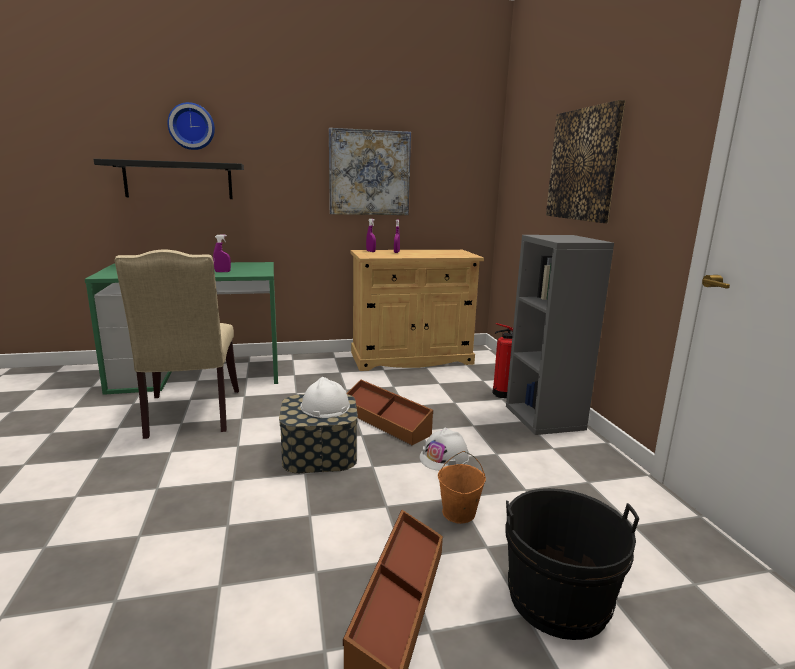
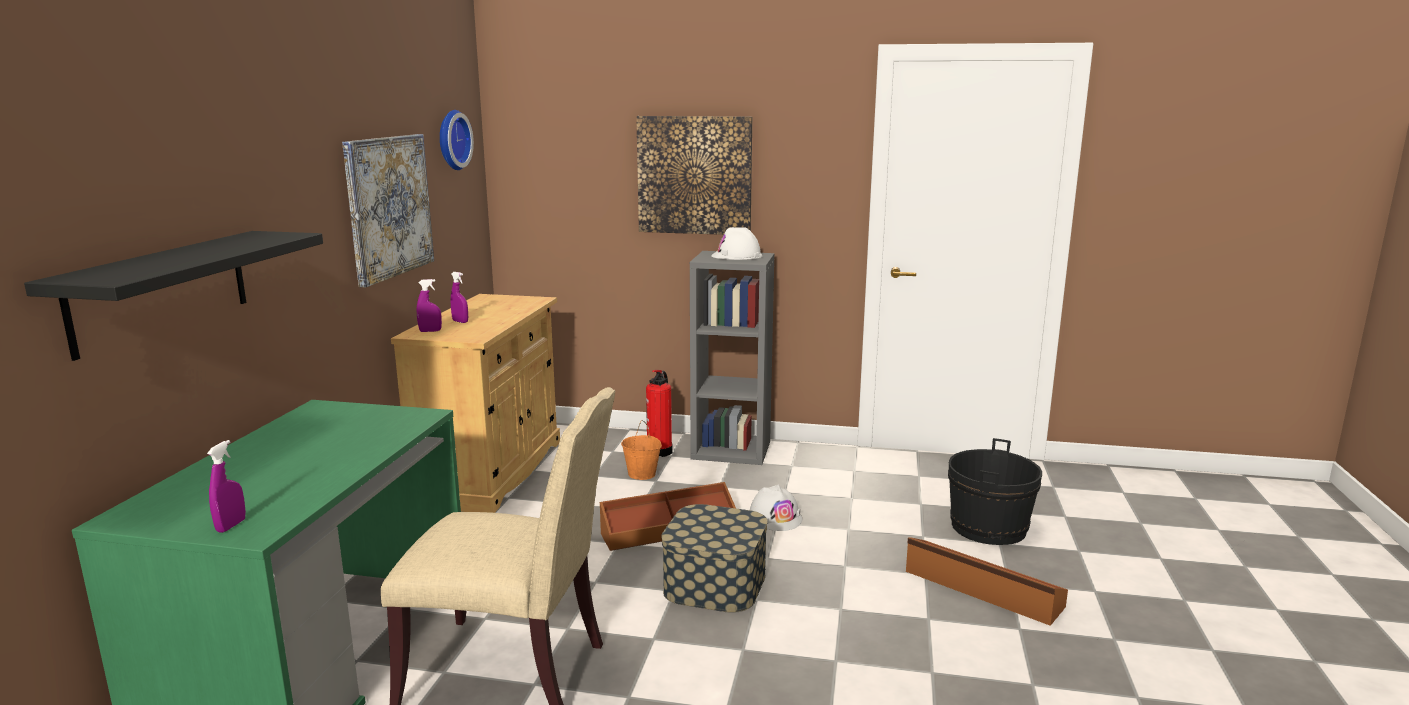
camera: 65 degrees left, 0 degrees up
(192, 126) = (170, 171): wall clock -> wall clock (451, 140)
(222, 272) = (367, 437): purple spray bottle -> purple spray bottle (231, 526)
(324, 406) = (714, 523): white hard hat -> white hard hat (737, 256)
(458, 513) = (873, 535): orange bucket -> orange bucket (642, 474)

